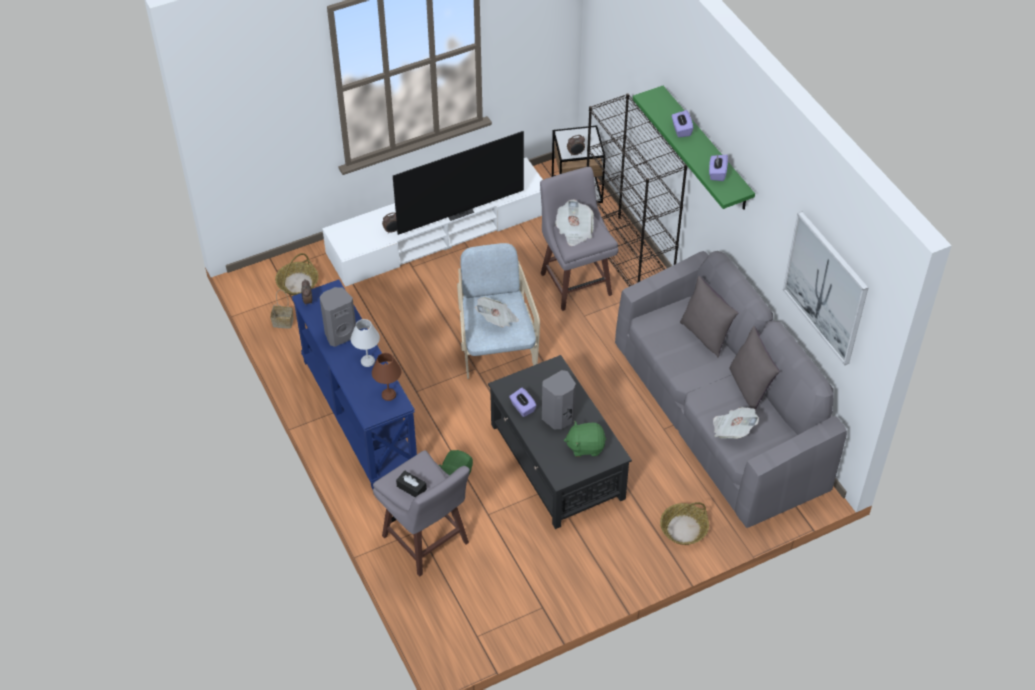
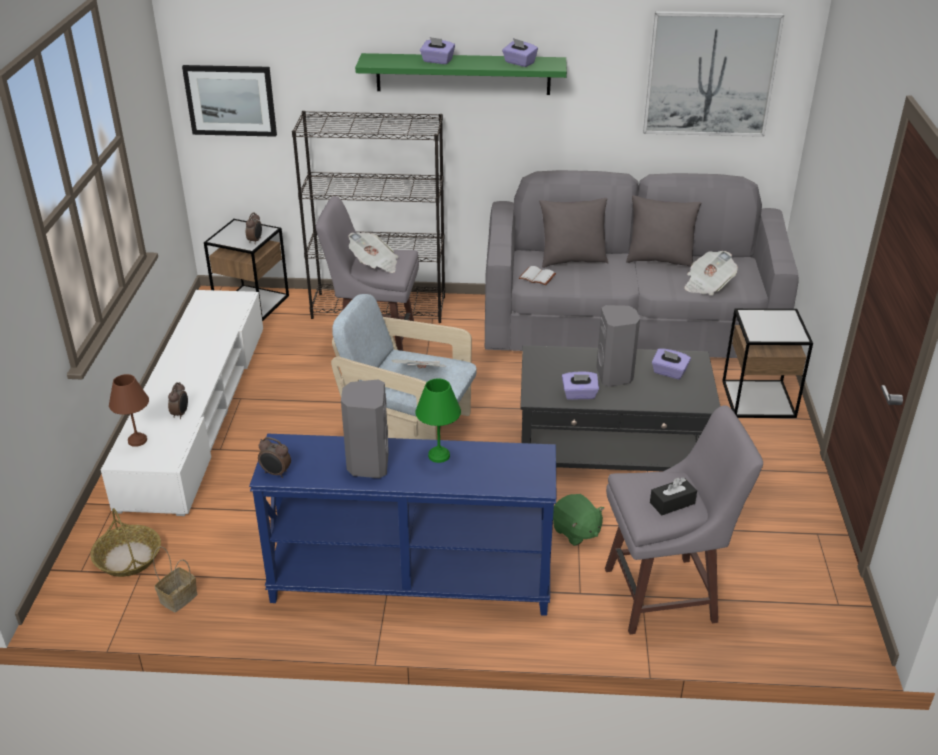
camera: 60 degrees left, 15 degrees down
(367, 361) = (438, 456): white table lamp -> green table lamp
(389, 395) = (515, 456): brown table lamp -> brown table lamp (138, 440)
(458, 211) = (213, 356): television -> none
(585, 446) = (669, 372): green plush toy -> purple tissue box
(605, 52) = (230, 100): none -> picture
(661, 325) = (538, 276): none -> white book
(683, 529) = (758, 399): basket -> side table

